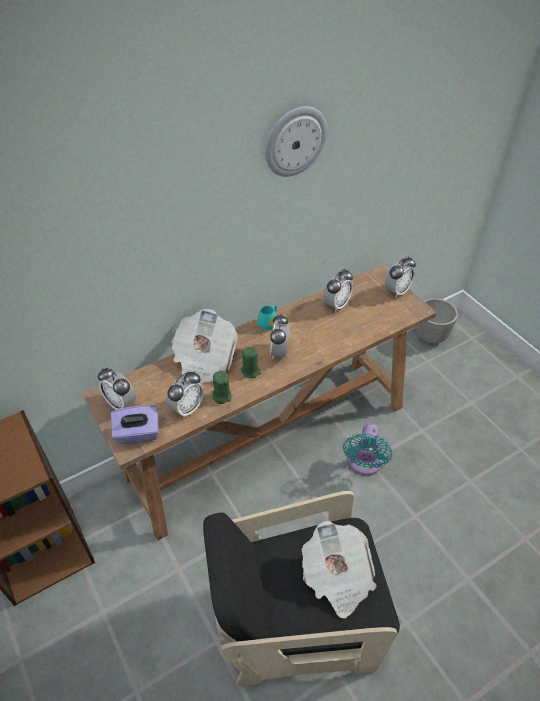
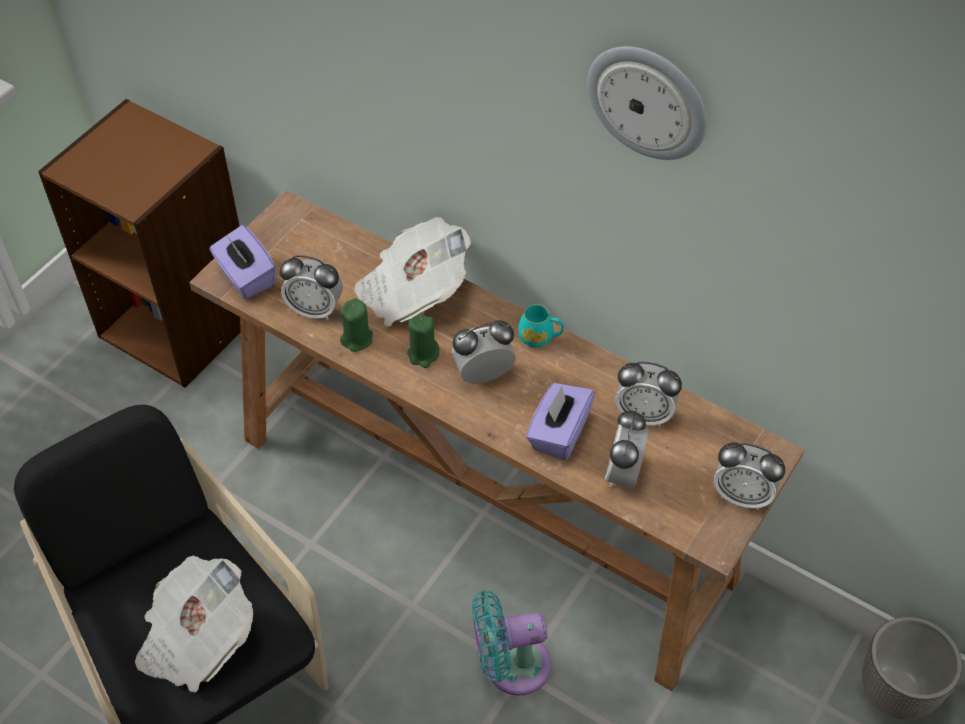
camera: 65 degrees right, 5 degrees up
(121, 403) = (287, 236): alarm clock -> alarm clock (624, 473)
(331, 337) = (558, 433): none -> purple tissue box

